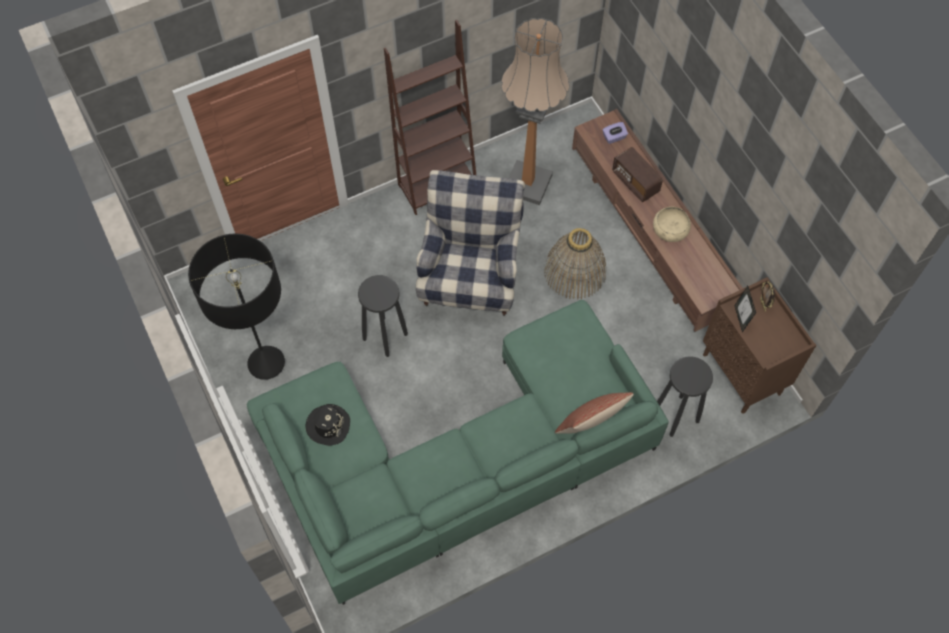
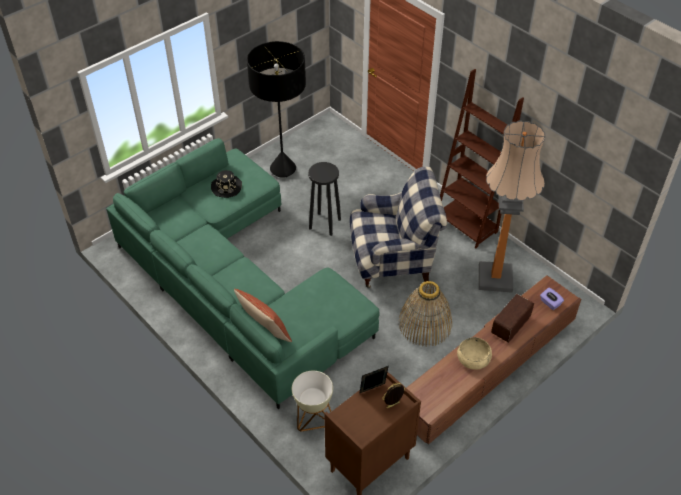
camera: 75 degrees right, 15 degrees down
(675, 415) = (313, 419): black stool -> planter

